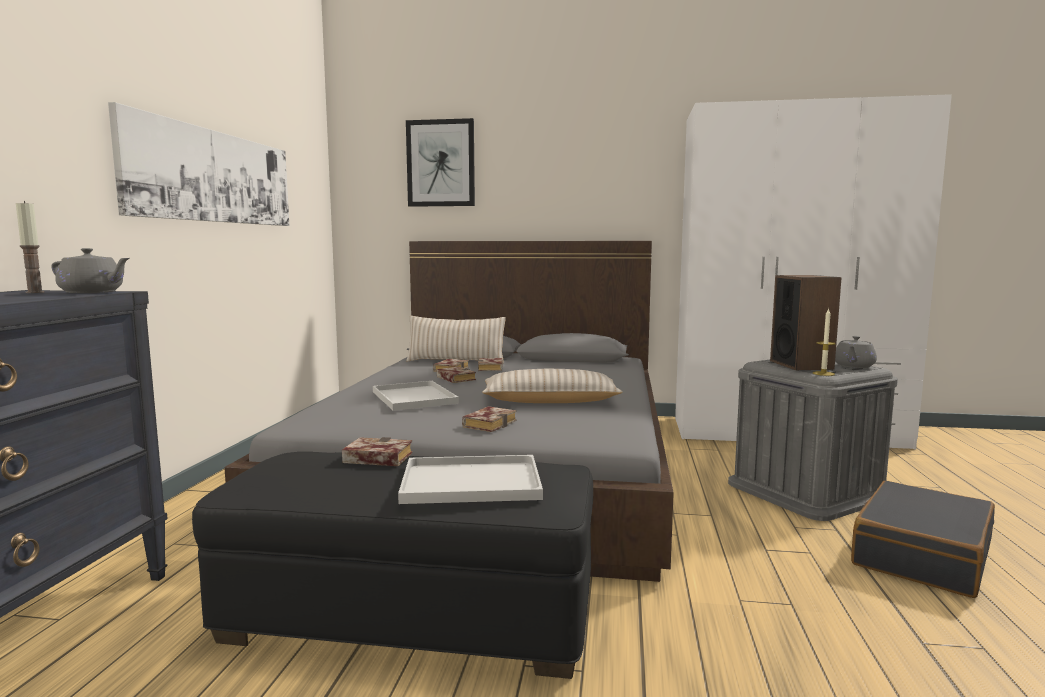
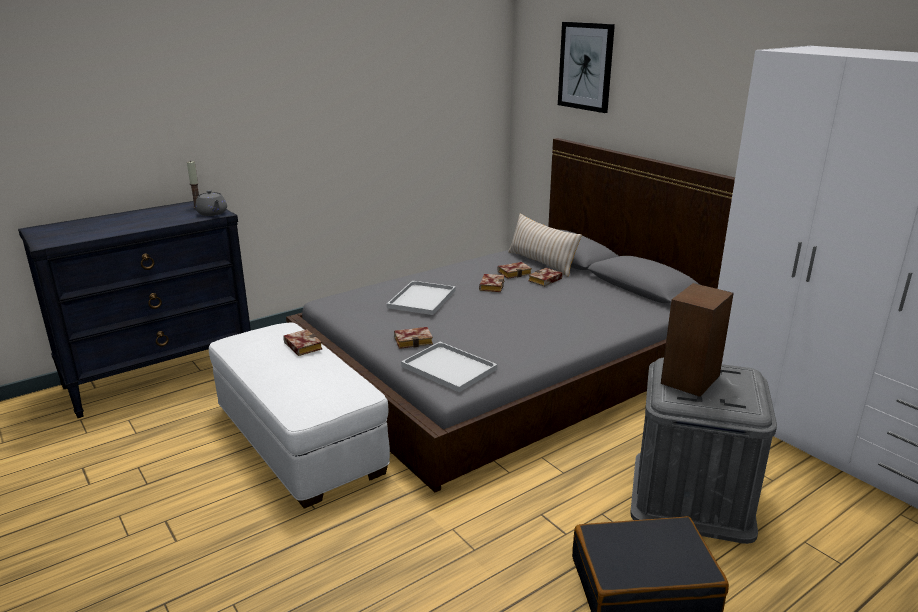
camera: 45 degrees right, 15 degrees up
(214, 177) = (362, 101): picture -> none
(410, 616) = (300, 440): black ottoman -> white ottoman
(474, 481) = (305, 382): white tray -> white tray (450, 368)
(550, 401) = (497, 334): beige pillow -> none
(823, 373) = (672, 397): candle -> none
(853, 366) = (737, 401): grey teapot -> none

